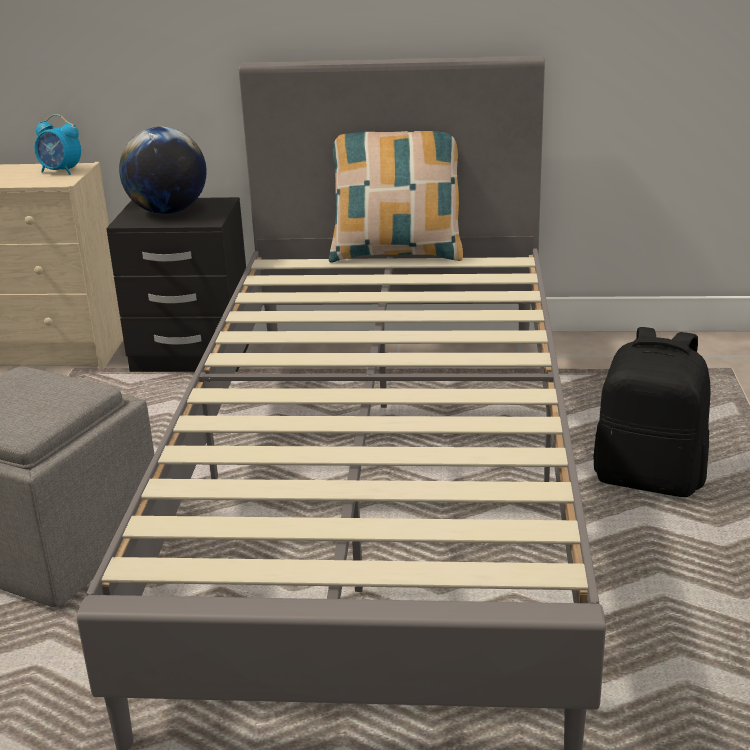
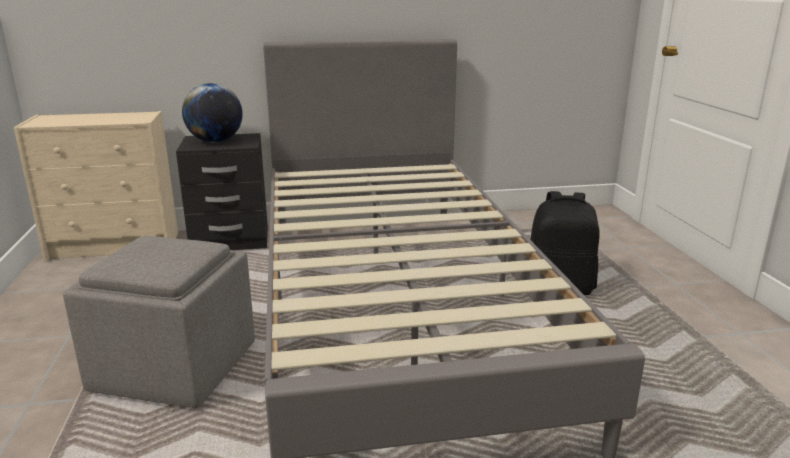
camera: 15 degrees left, 5 degrees down
(61, 172) = (136, 116): alarm clock -> none
(397, 254) = (367, 166): pillow -> none

